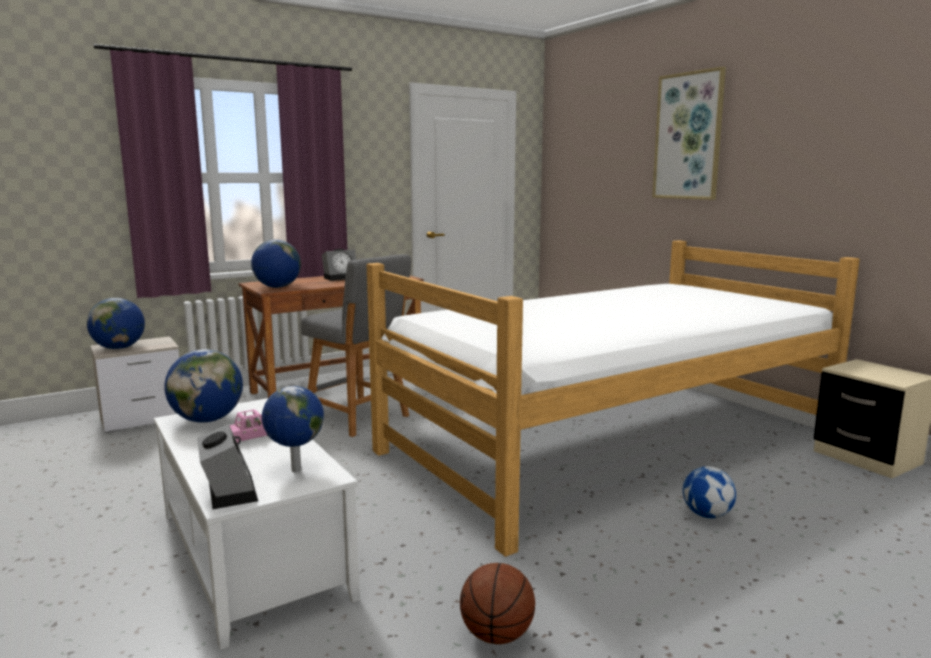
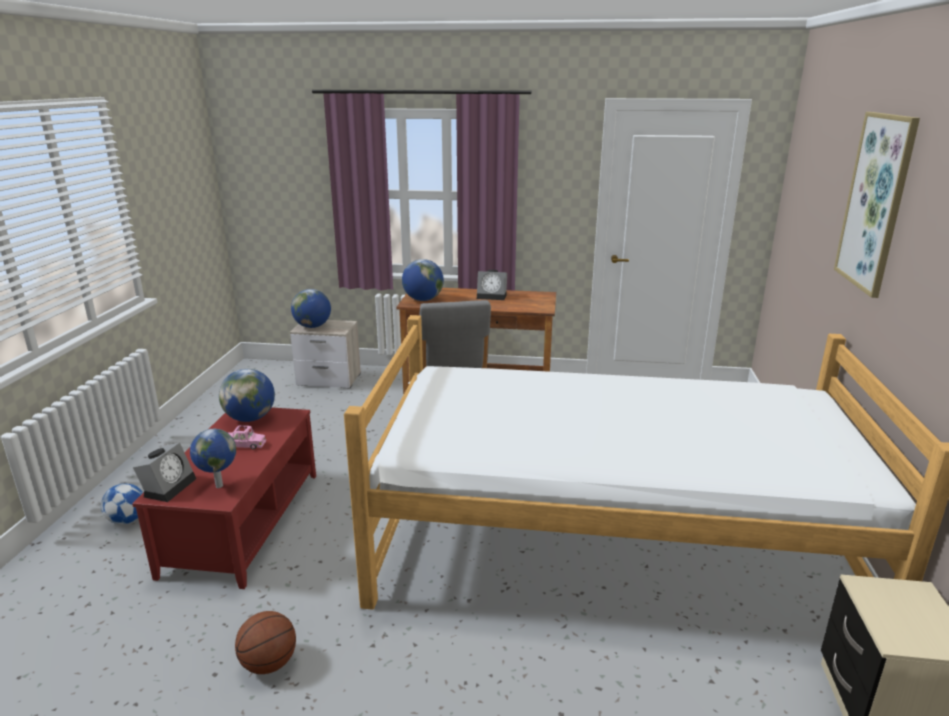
camera: 40 degrees right, 10 degrees up
(250, 555) = (242, 522): white coffee table -> red coffee table
(706, 515) = (564, 665): football -> football (127, 520)

